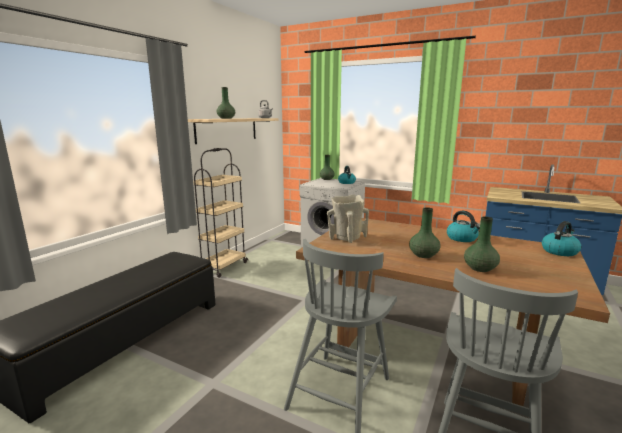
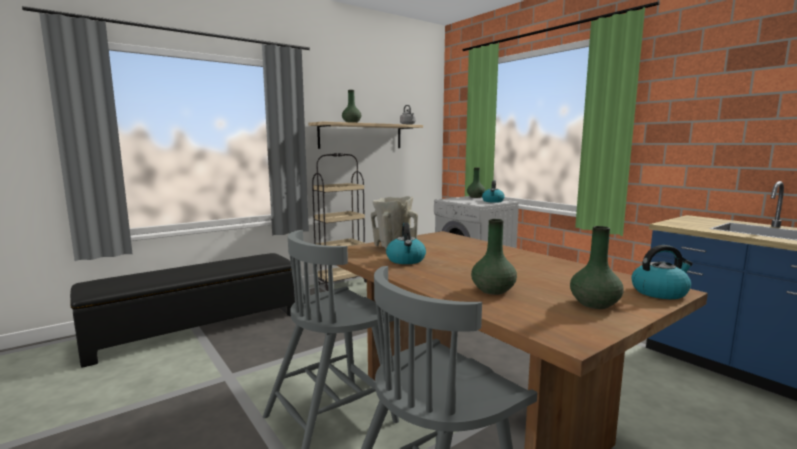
camera: 25 degrees right, 5 degrees down
(424, 255) = (449, 270): green vase -> green vase (595, 304)
(462, 238) = (536, 263): kettle -> kettle (406, 260)

